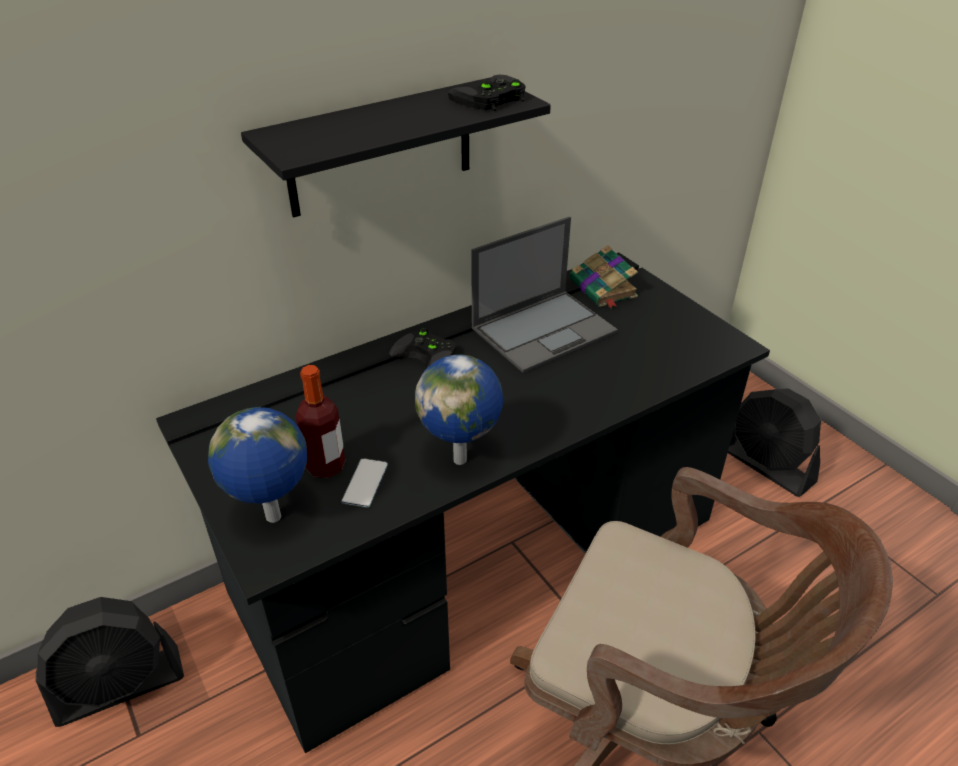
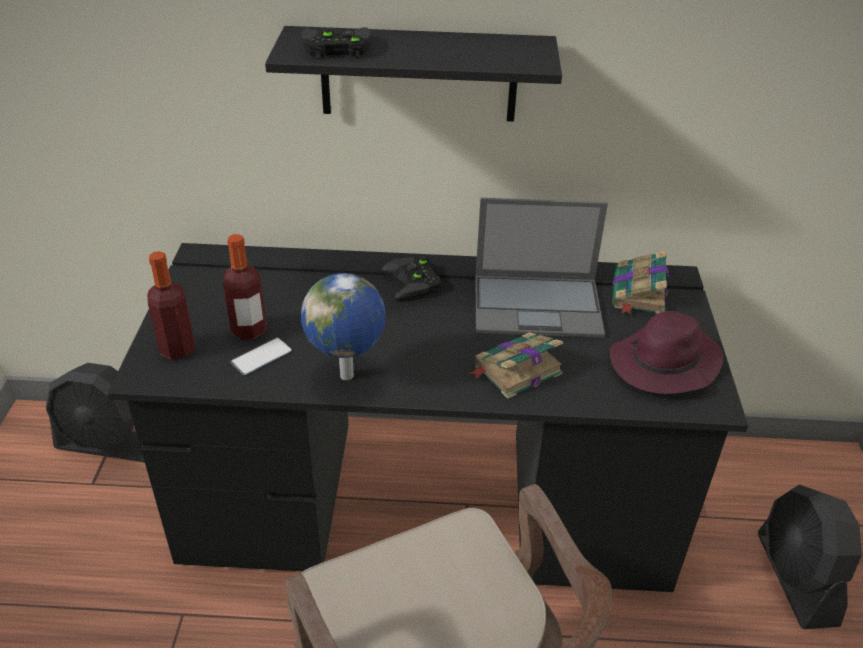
camera: 35 degrees right, 0 degrees up
(273, 518) = (177, 349): globe -> bottle
(489, 99) = (512, 55): black game controller -> black game controller (334, 48)
(584, 387) = (515, 370): none -> book
(676, 334) = (663, 365): none -> purple hat

